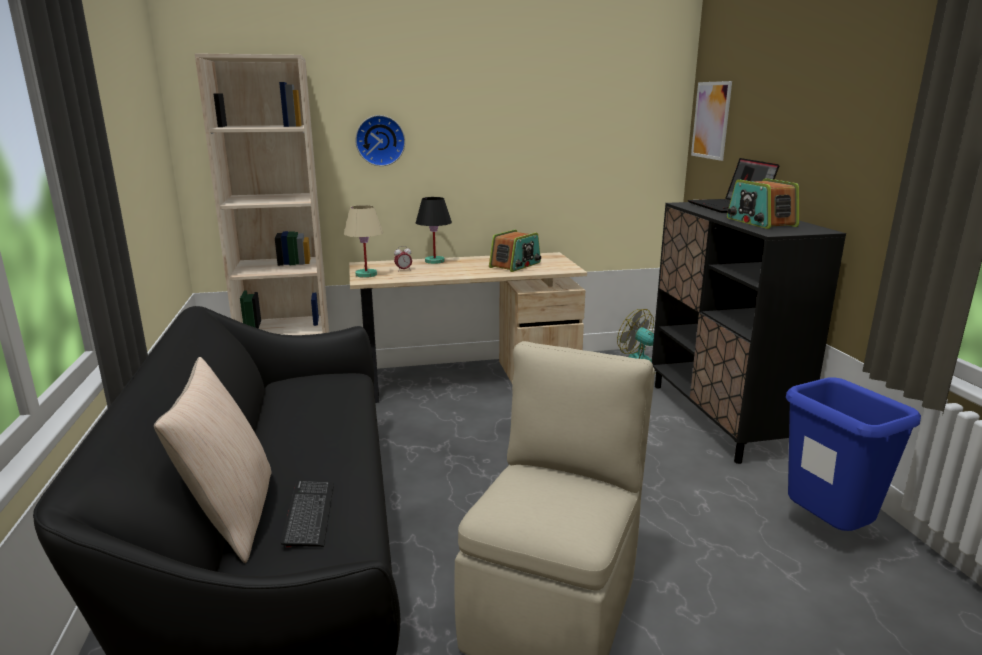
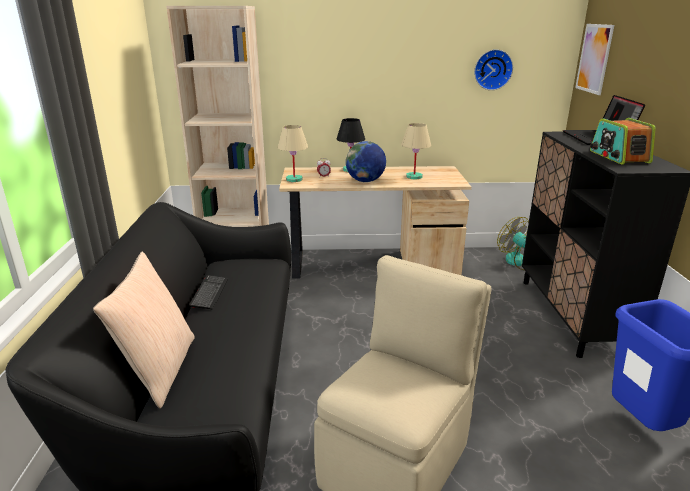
camera: 10 degrees right, 5 degrees up
(309, 514) = (213, 375): keyboard -> keyboard (209, 293)
(380, 140) = (311, 72): wall clock -> wall clock (492, 69)
(457, 272) = (365, 181): none -> globe
(515, 265) = (414, 176): radio -> beige table lamp

